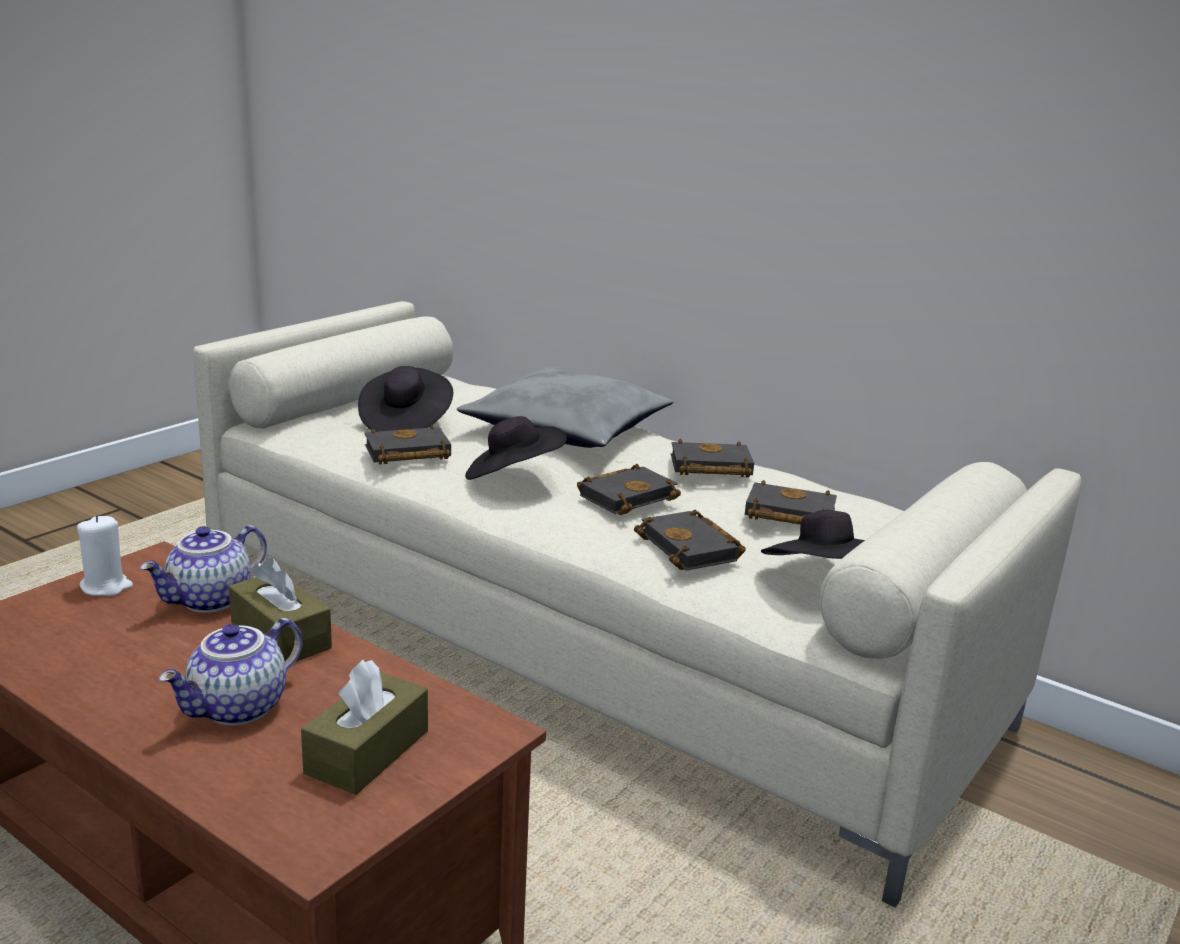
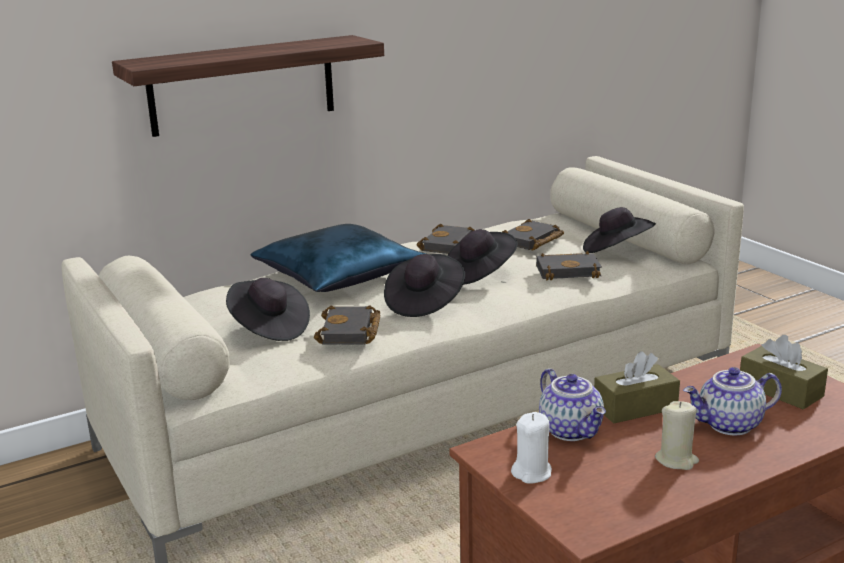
camera: 65 degrees left, 0 degrees up
(136, 672) = (676, 460): none -> beige candle
(239, 709) = (729, 425): teapot -> teapot turned 105 degrees clockwise
(569, 430) = (339, 275): grey pillow -> blue pillow
(581, 181) = (242, 85): none -> shelf
(627, 496) = (478, 275): black book -> black hat

